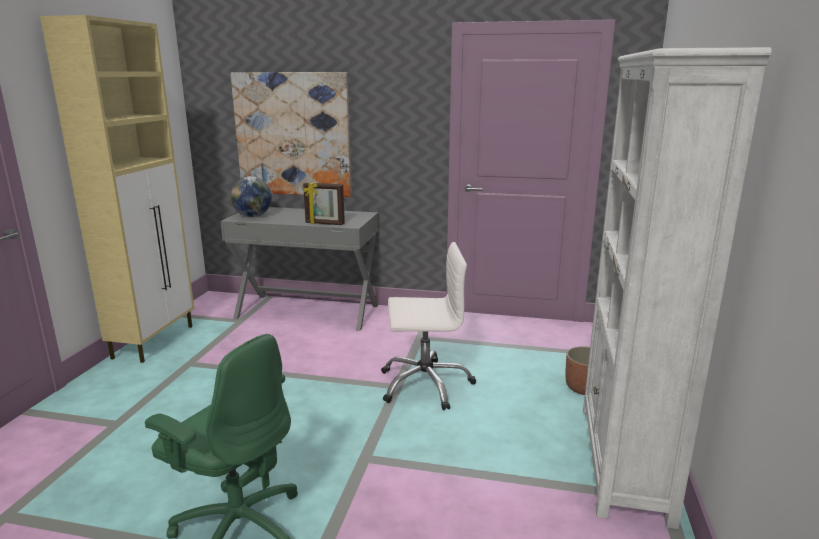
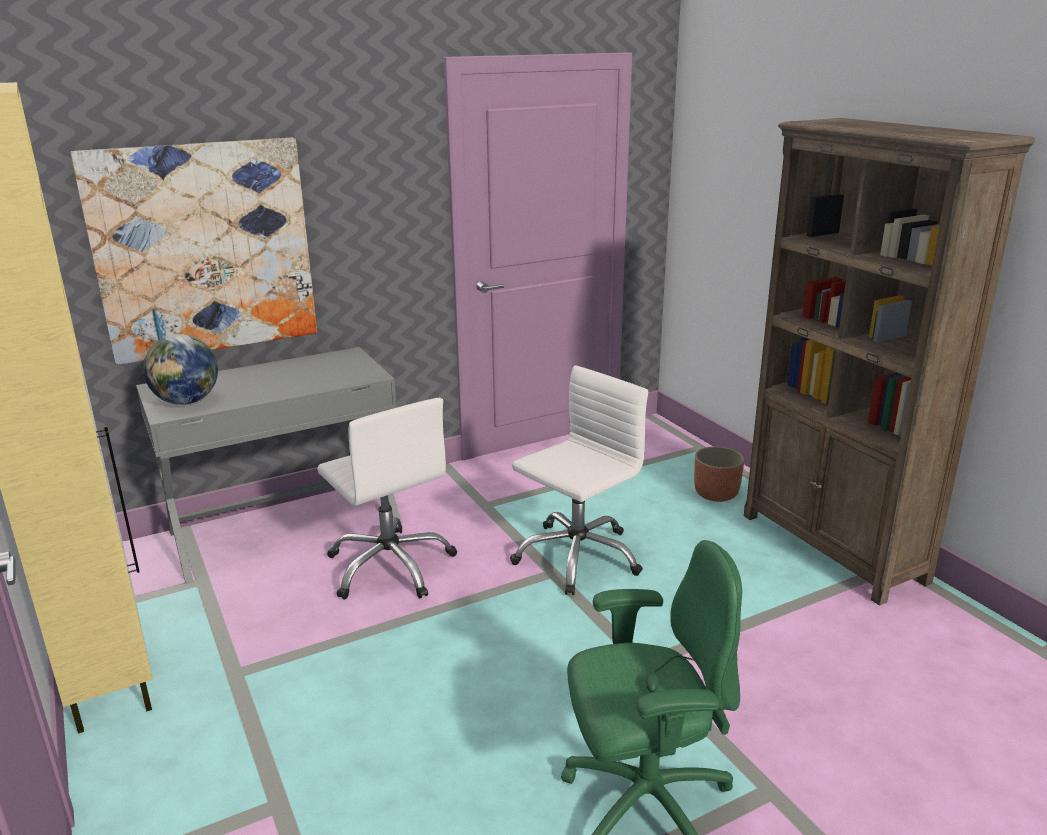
camera: 40 degrees left, 5 degrees up
(323, 347) = (391, 566): none -> white office chair
(324, 224) = (331, 384): picture frame -> none
(623, 461) = (832, 548): white bookcase -> brown bookcase

